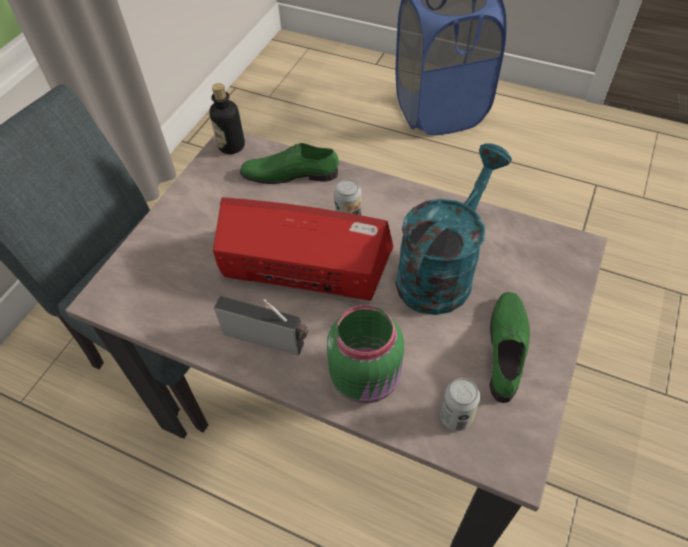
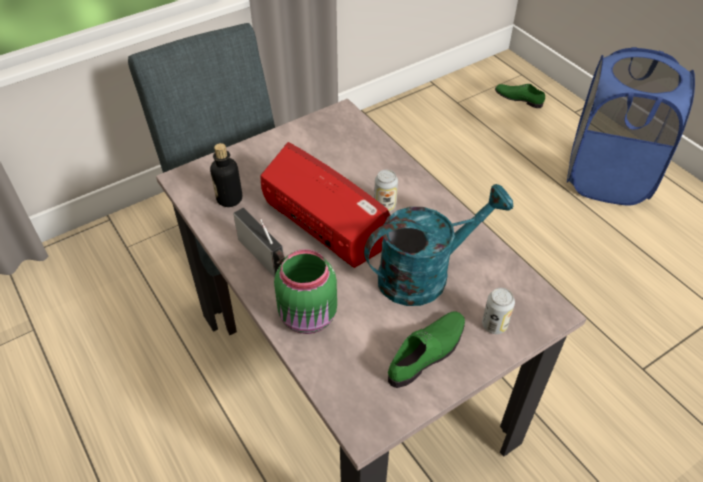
camera: 30 degrees right, 5 degrees down
(231, 146) = (343, 115): bottle -> bottle (229, 199)
(290, 173) = (369, 153): green shoe -> green shoe (519, 98)
(456, 417) = (349, 376): can -> can (494, 325)

